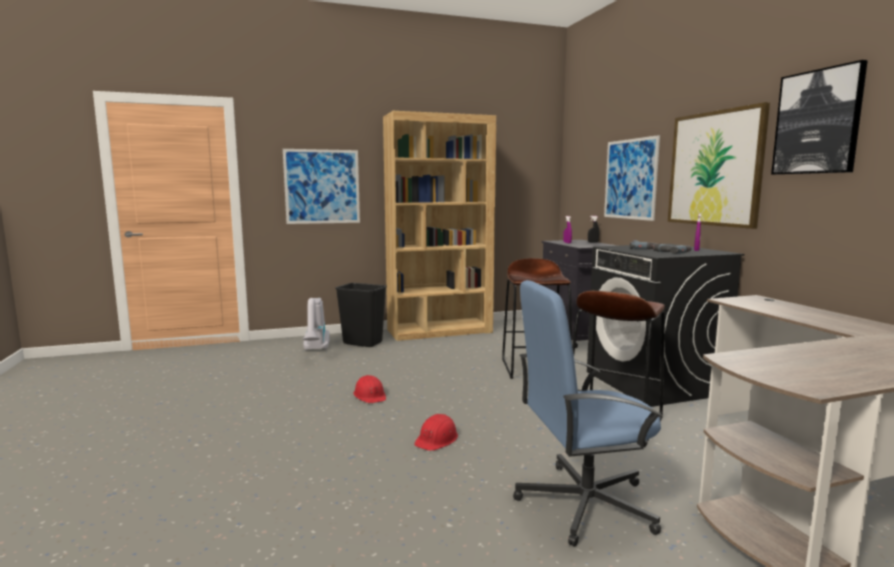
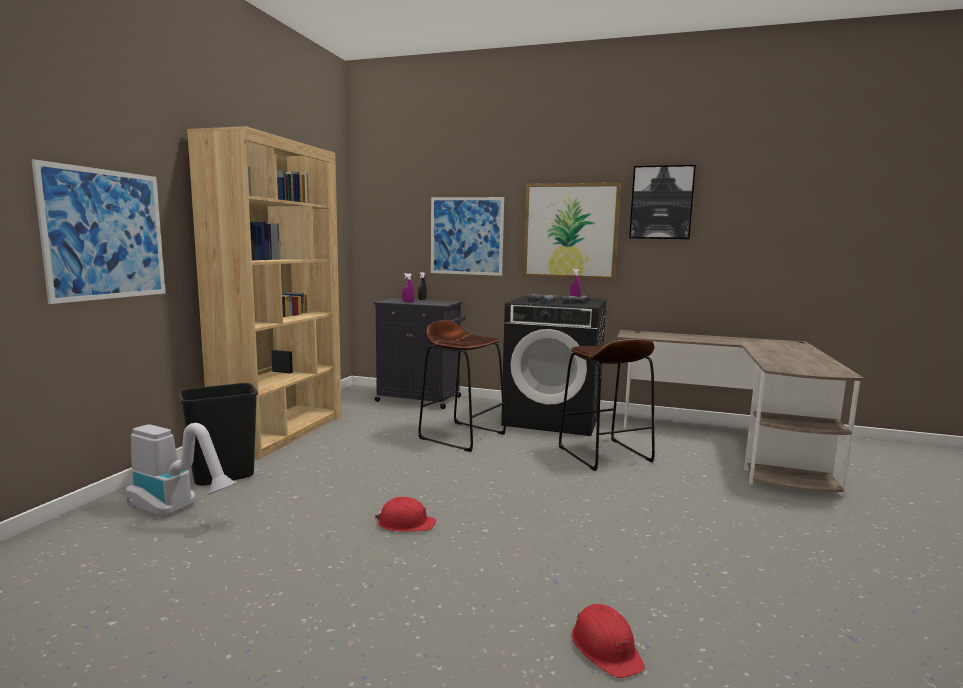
camera: 55 degrees left, 0 degrees up
(437, 439) = (561, 525): red hard hat -> red hard hat (606, 647)
(583, 503) = (720, 511): blue office chair -> none

